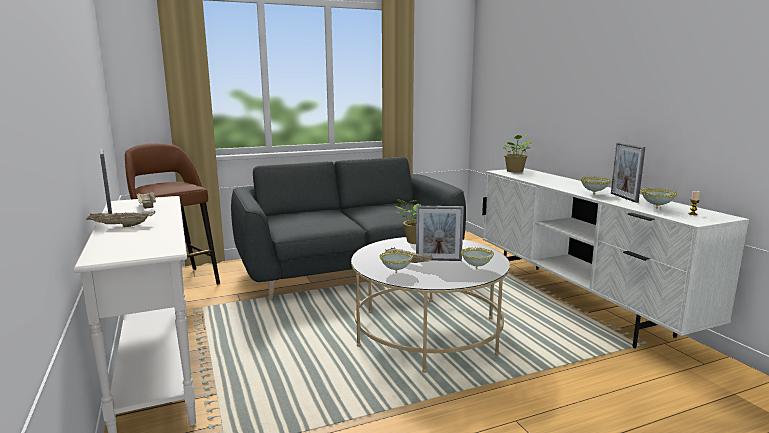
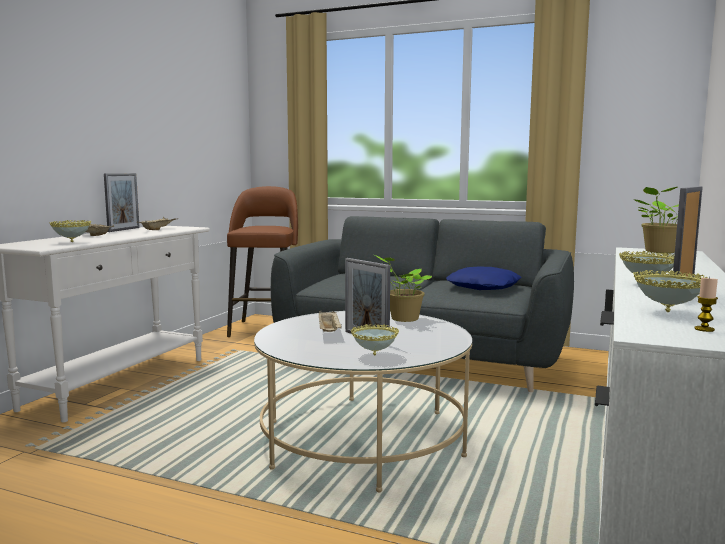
camera: 45 degrees right, 5 degrees down
(395, 208) = (484, 287): none -> blue pillow
(396, 273) = (290, 335): bowl -> bowl (72, 242)

